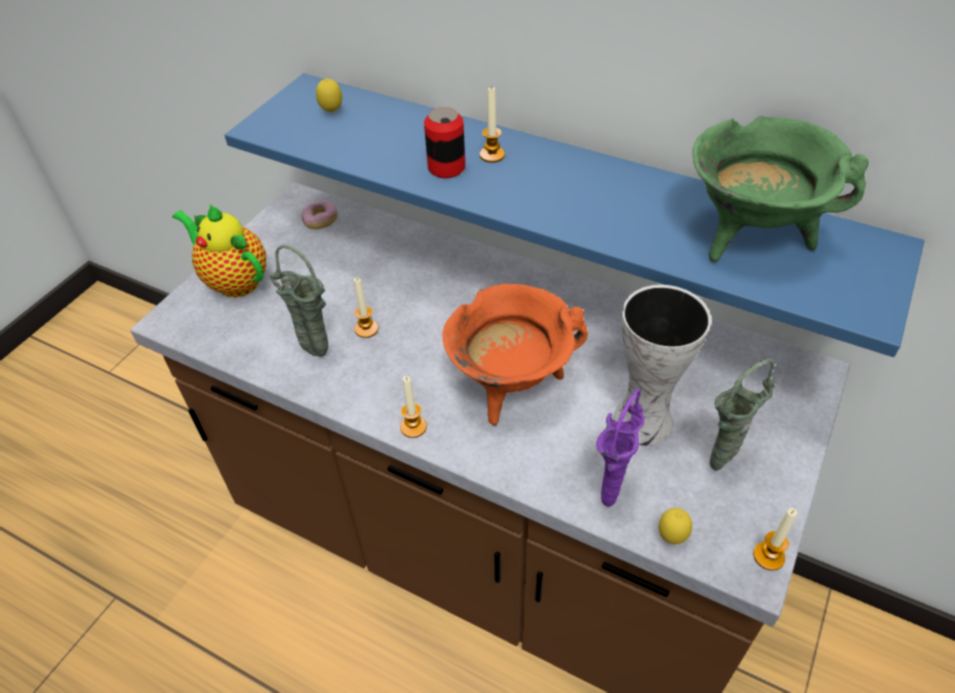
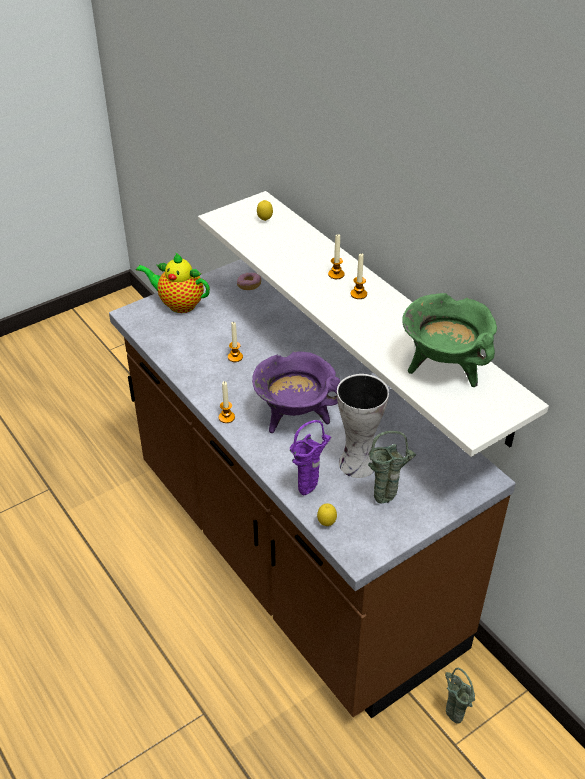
camera: 25 degrees right, 5 degrees down
(234, 281) = (178, 304): teapot -> teapot turned 45 degrees counterclockwise
(313, 353) = (197, 359): green vase -> green vase (451, 717)
(446, 167) = (304, 273): can -> none
(511, 387) = (295, 417): orange cooking pot -> purple cooking pot
(567, 191) = (385, 312): blue shelf -> white shelf
(768, 556) = (373, 554): candle -> candle (358, 294)

